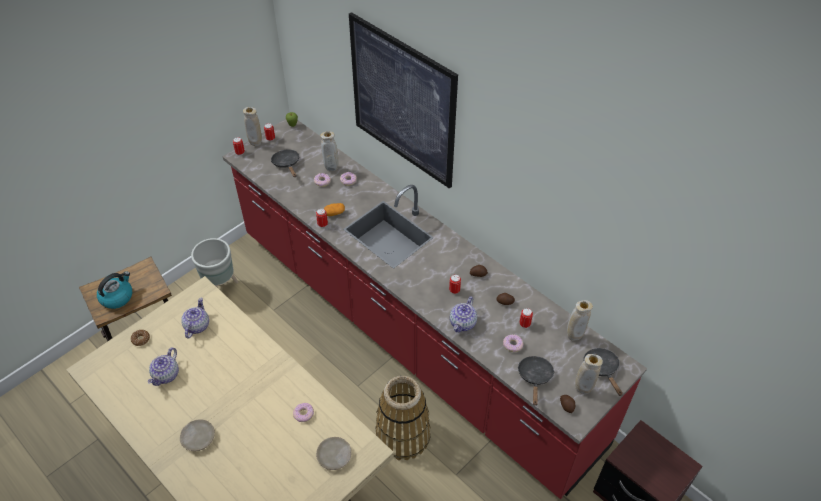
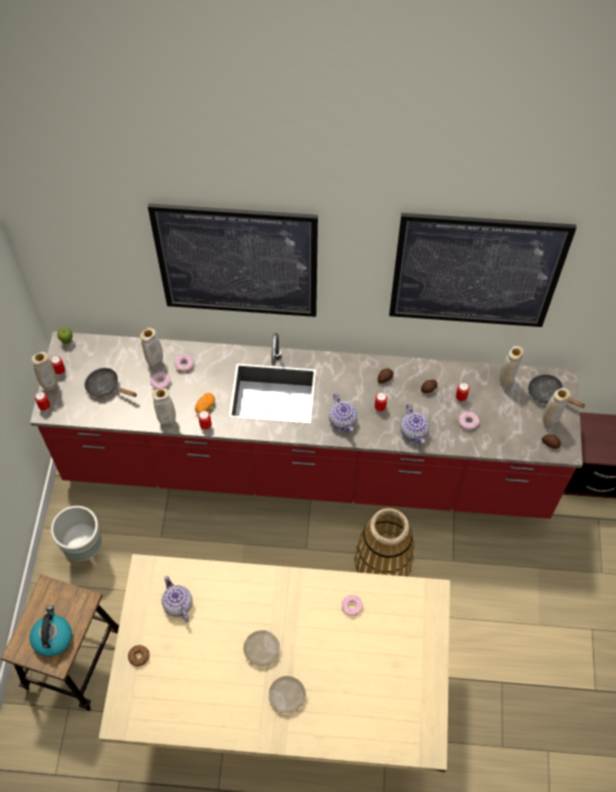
camera: 40 degrees left, 10 degrees up
(166, 375) = (199, 668): teapot -> teapot (343, 421)
(301, 207) = (167, 422): none -> beige vase
(334, 456) = (410, 620): beige plate -> beige plate (262, 650)
(535, 377) = (508, 437): black frying pan -> none
(572, 200) = (476, 271): none -> picture

